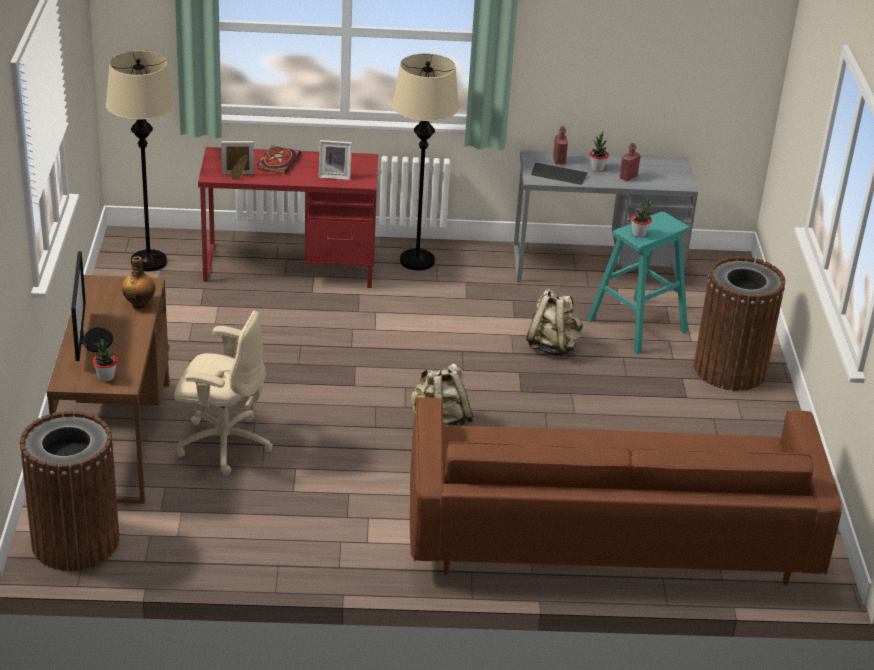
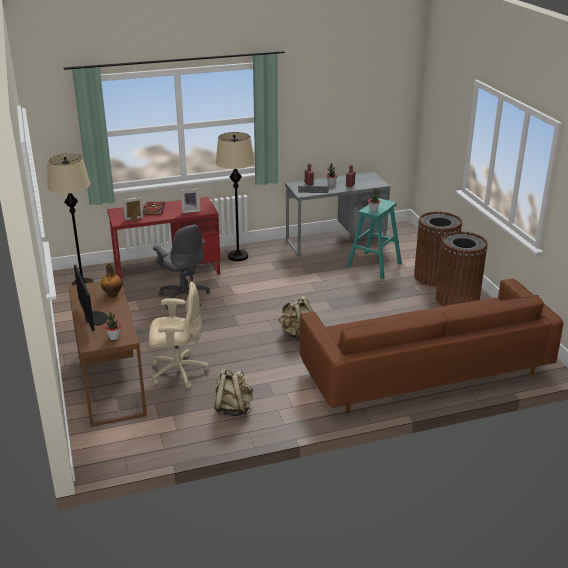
camera: 15 degrees left, 5 degrees down
(75, 541) = (113, 447): brown trash can -> brown trash can (457, 299)
(293, 317) = (184, 297): none -> grey office chair
(552, 346) = (336, 284): beige backpack -> beige backpack (233, 409)

